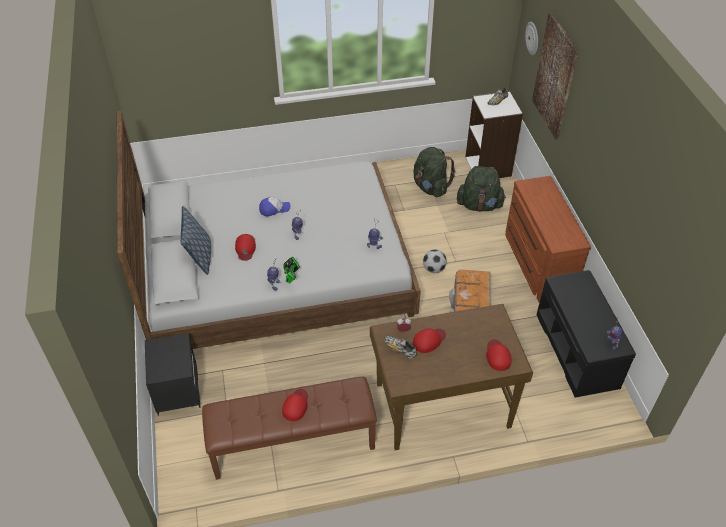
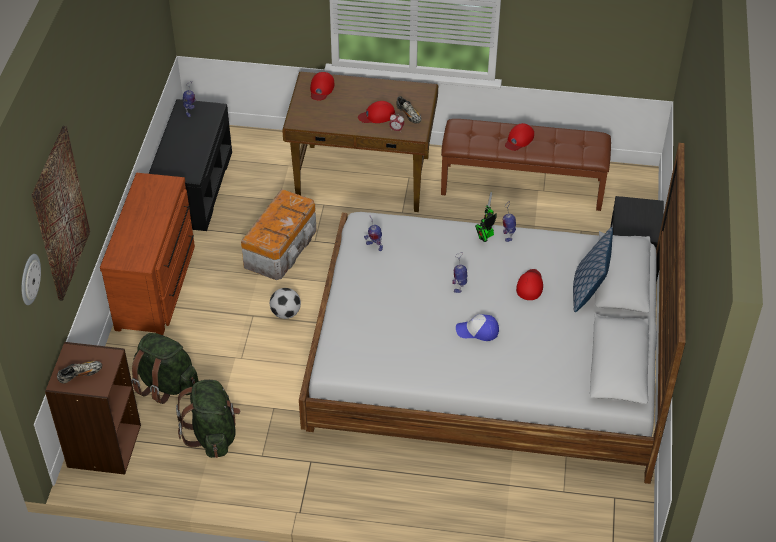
camera: 160 degrees left, 0 degrees up
(488, 166) = (103, 445): white bookcase -> brown bookcase

